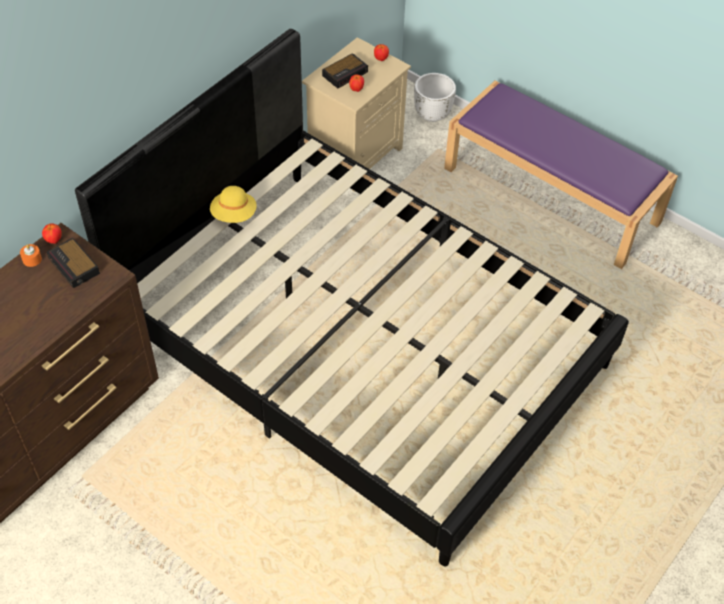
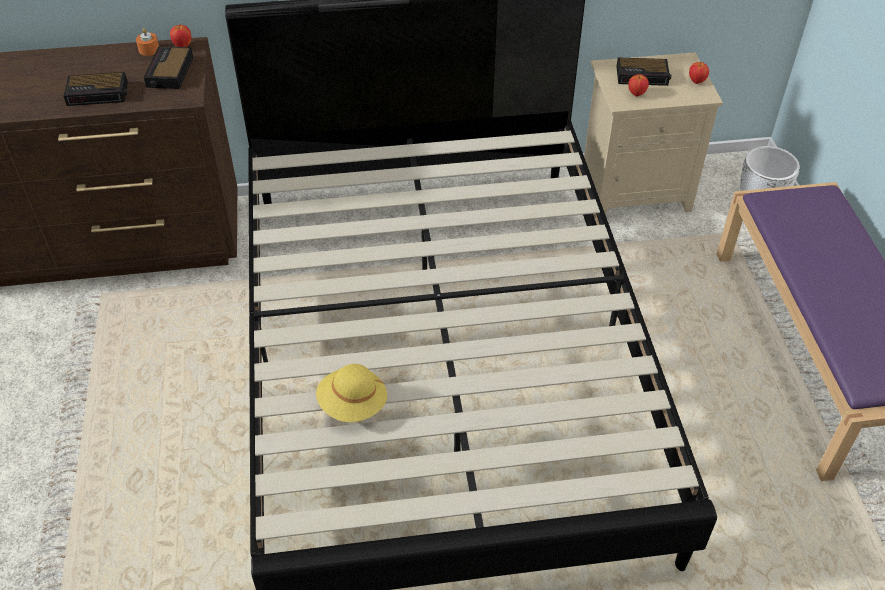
camera: 45 degrees right, 5 degrees down
(44, 315) = (99, 93): none -> alarm clock
(234, 215) = (420, 151): yellow hat -> yellow hat (353, 405)

